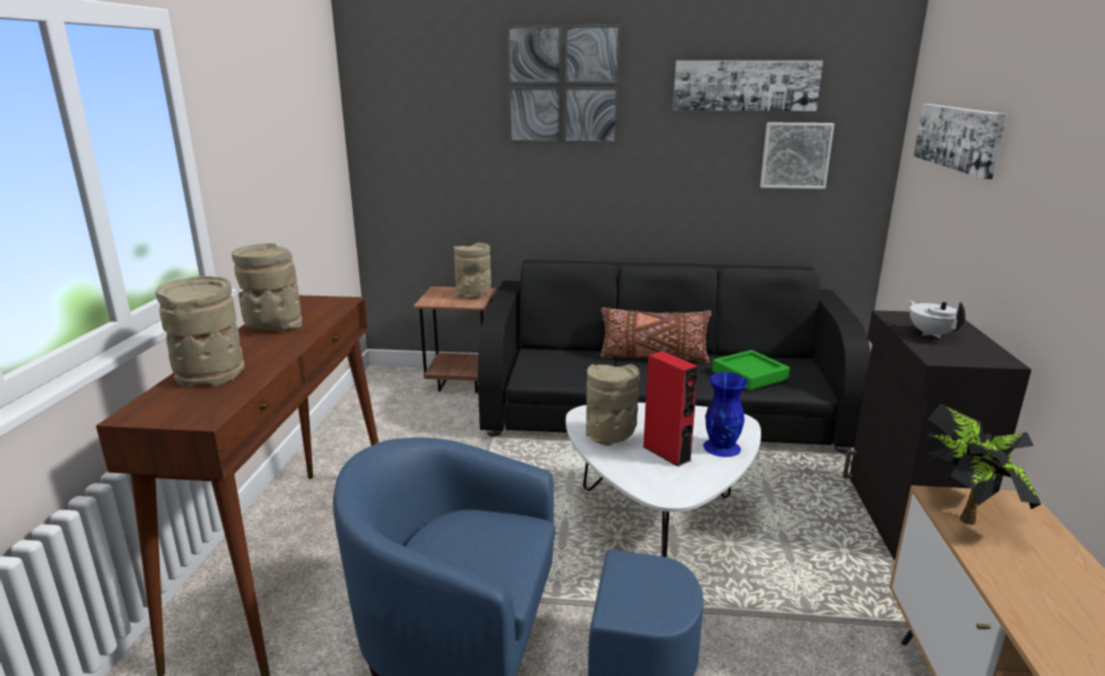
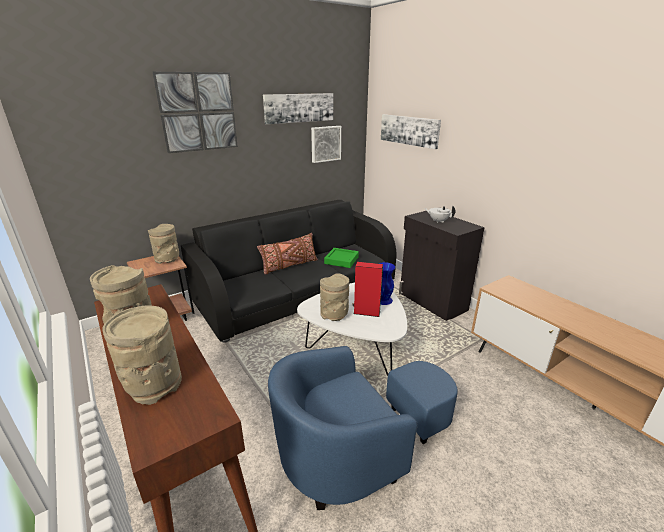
camera: 40 degrees left, 5 degrees up
(967, 512) = (505, 291): potted plant -> none

